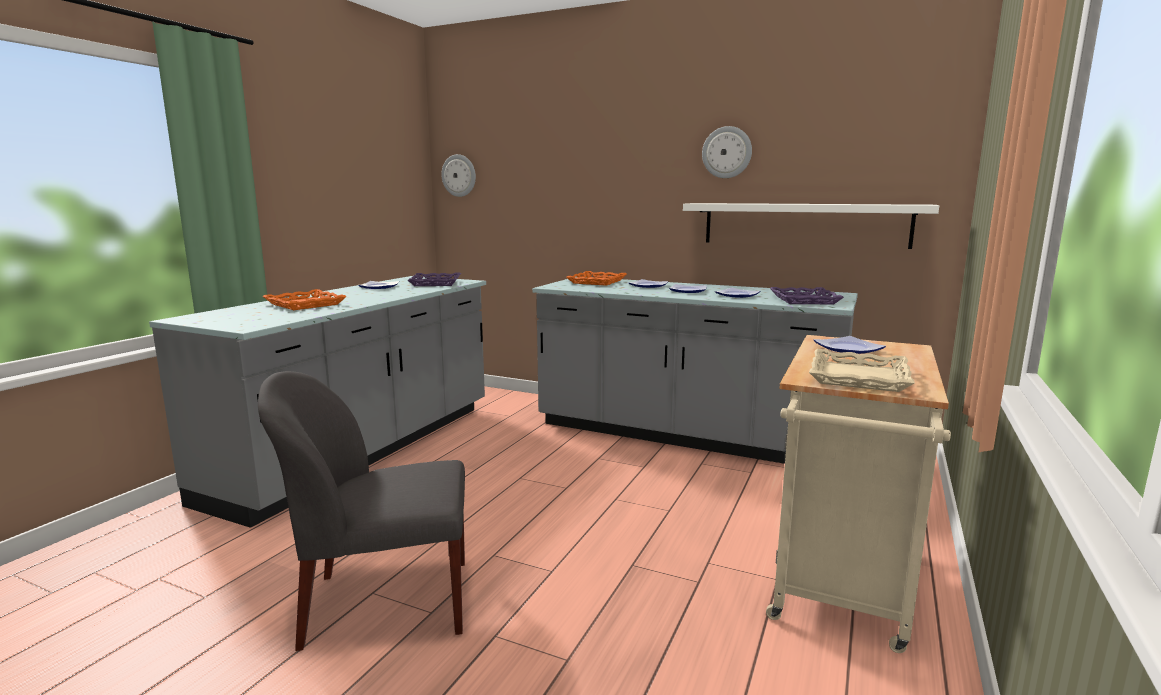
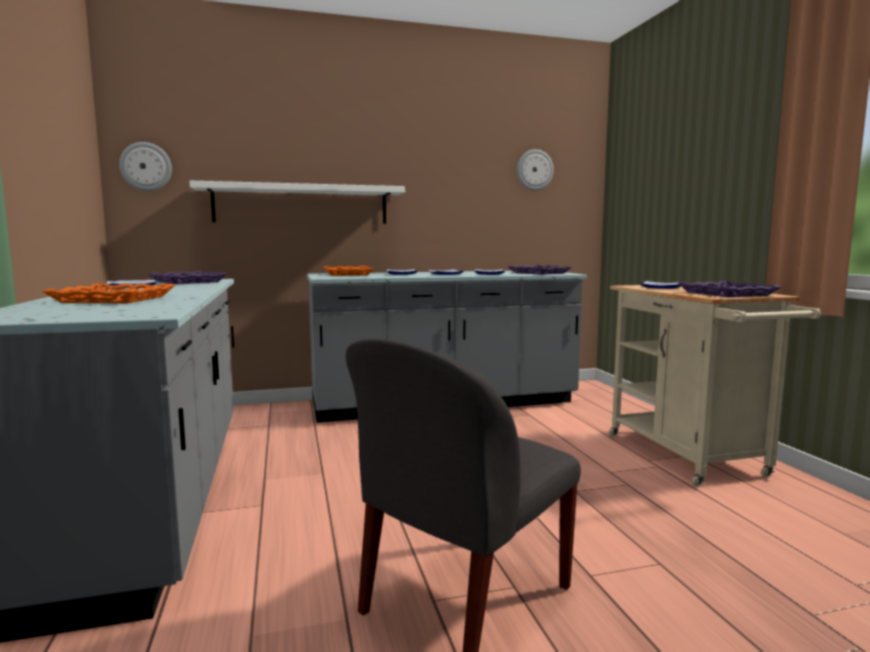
camera: 40 degrees left, 5 degrees down
(727, 152) = (443, 160): wall clock -> wall clock (534, 170)
(804, 224) = (504, 220): white shelf -> white shelf (301, 205)
(857, 377) = (726, 294): beige tray -> purple tray

